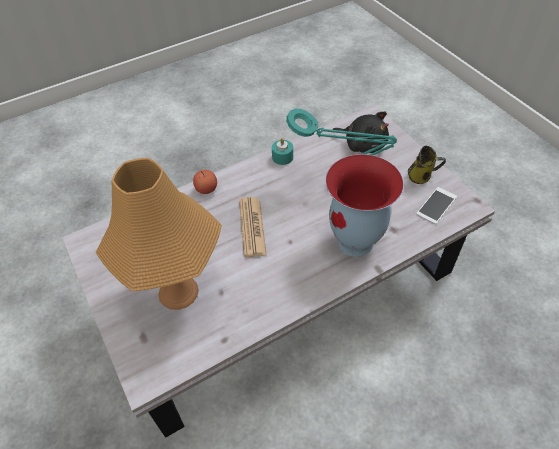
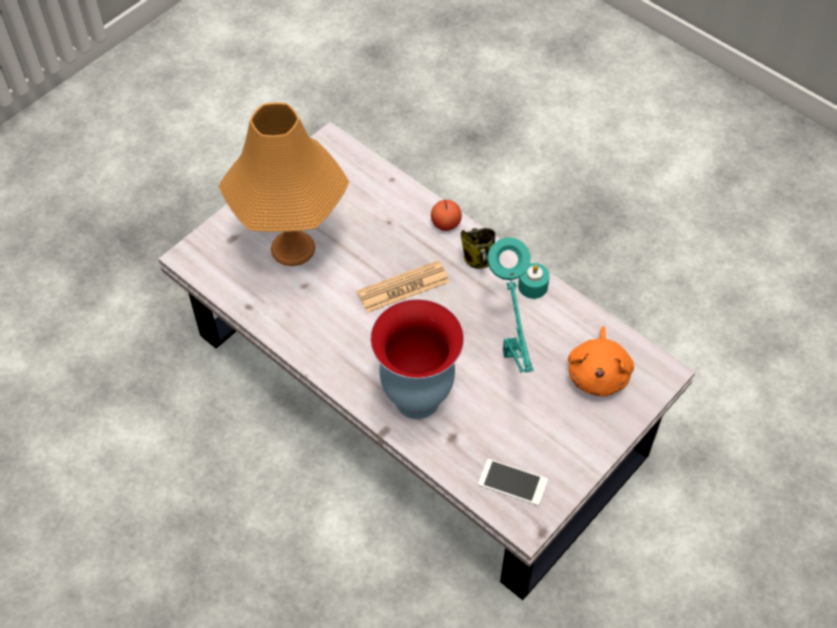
camera: 70 degrees right, 5 degrees up
(363, 144) = (598, 373): black plush toy -> orange plush toy
(421, 176) = (561, 456): mug -> mug (479, 260)

